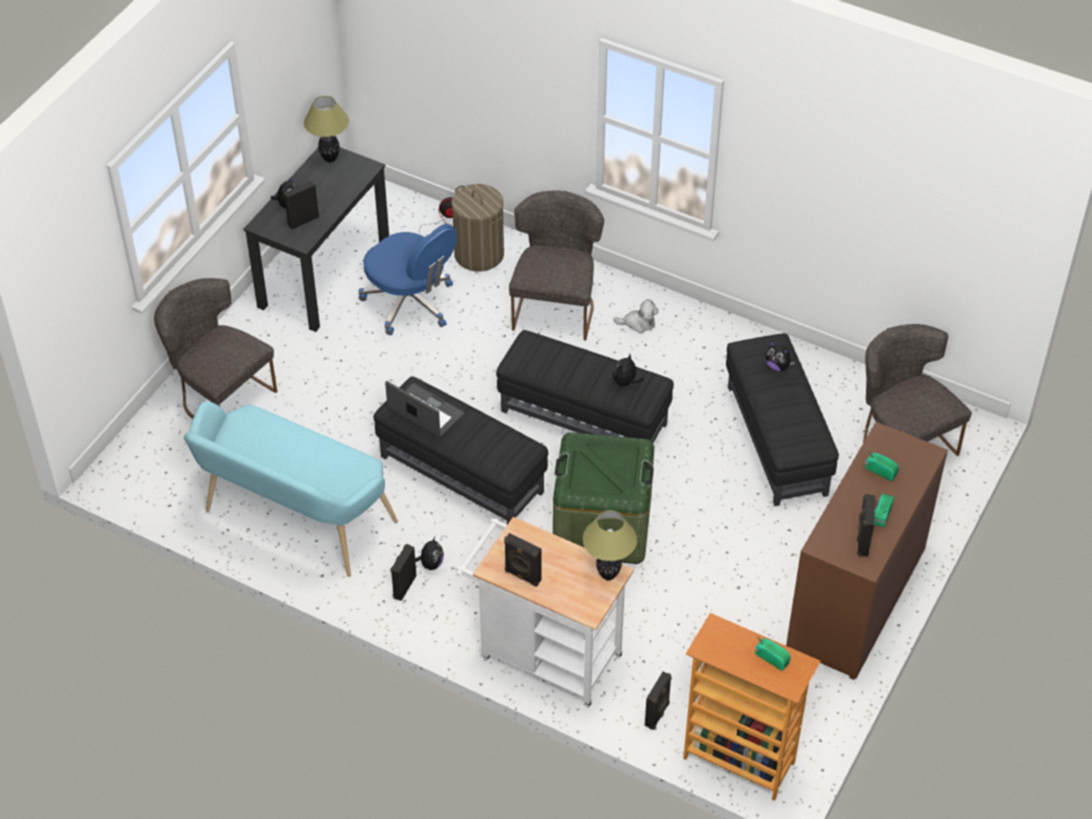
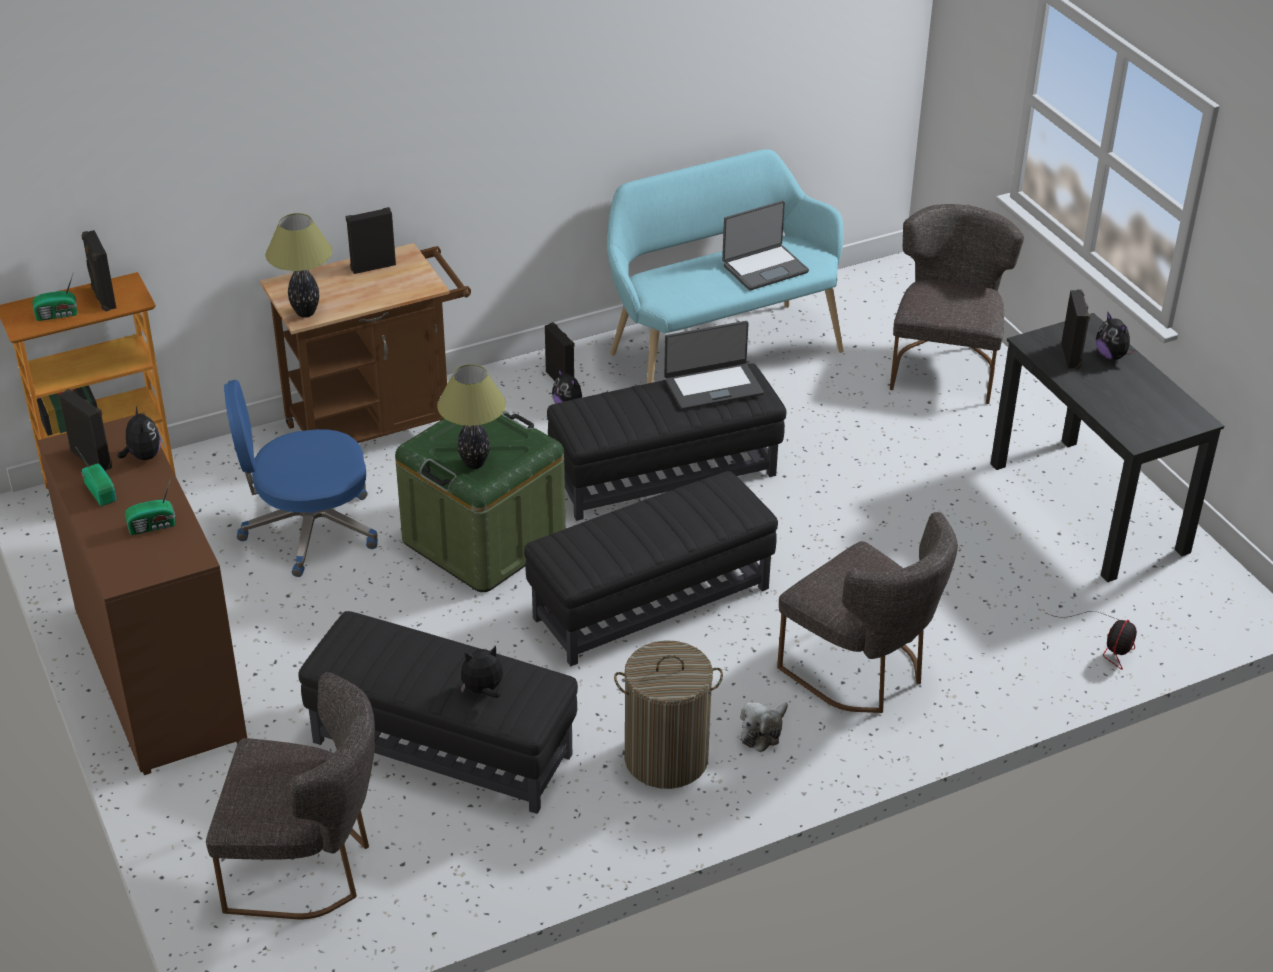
camera: 125 degrees right, 10 degrees down
(220, 395) = (945, 366): grey chair -> grey chair turned 60 degrees counterclockwise
(276, 439) = (764, 268): none -> laptop
(329, 159) = (1180, 416): table lamp -> table lamp (474, 463)
(410, 303) = (977, 553): blue office chair -> blue office chair (308, 530)
(479, 254) = (1023, 650): laundry basket -> laundry basket (666, 759)
(543, 655) = (378, 427): white cart -> brown cart
(625, 382) = (599, 548): plush toy -> plush toy (143, 456)
(657, 714) = (224, 463): black speaker -> black speaker (103, 298)

